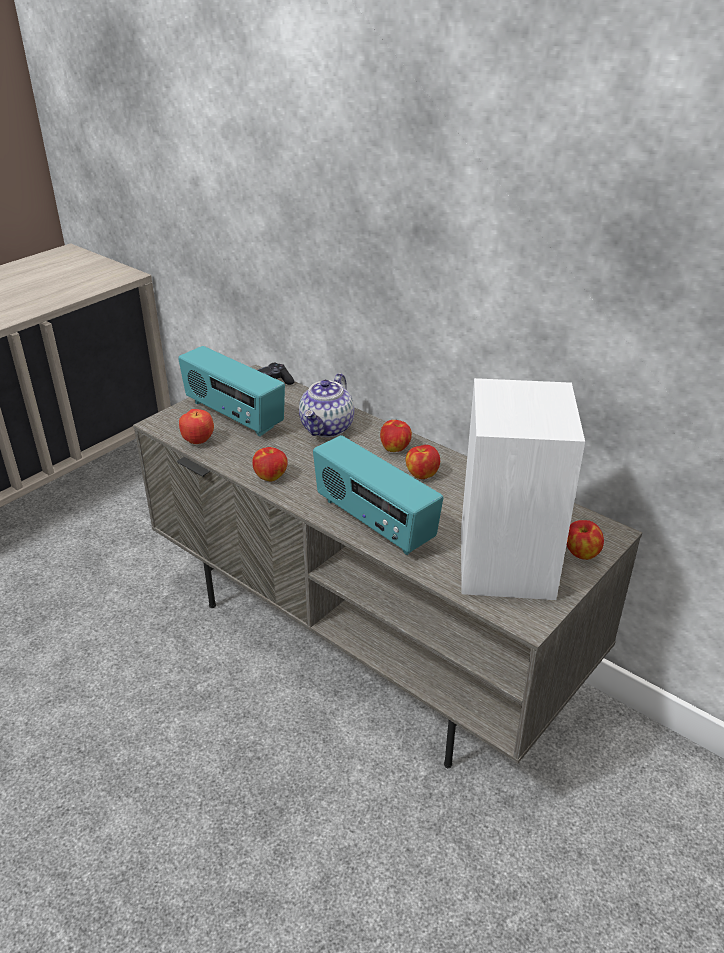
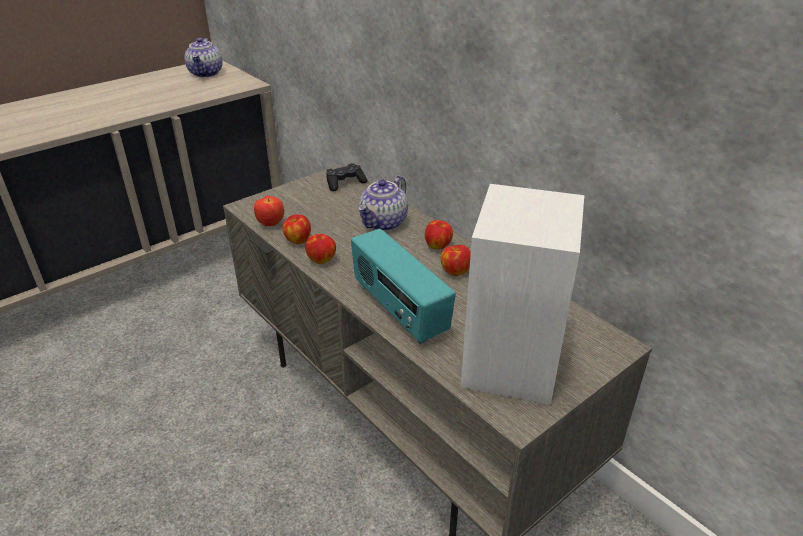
camera: 10 degrees right, 0 degrees up
(66, 265) = (206, 73): none -> teapot
(233, 416) = (307, 205): radio -> none
(581, 554) = (586, 362): apple -> apple (298, 240)

